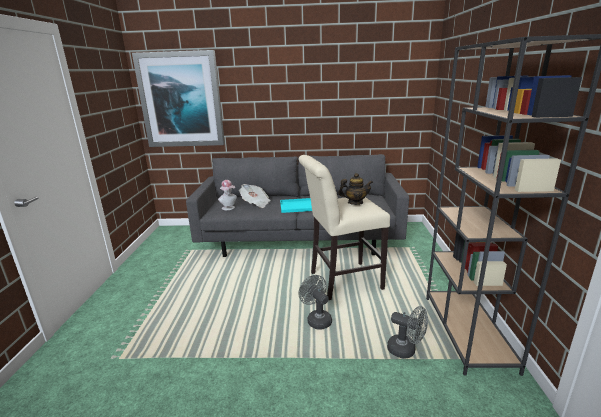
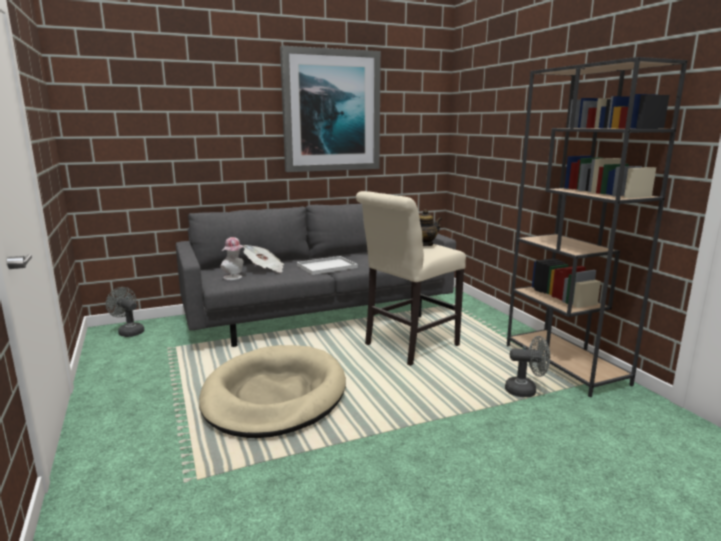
camera: 25 degrees left, 5 degrees down
(181, 100) = (134, 131): picture -> picture (331, 111)
(215, 303) = (274, 395): none -> beige dog bed
(299, 206) = (326, 267): turquoise tray -> white tray
(317, 319) = (414, 385): grey fan -> grey fan (128, 331)

